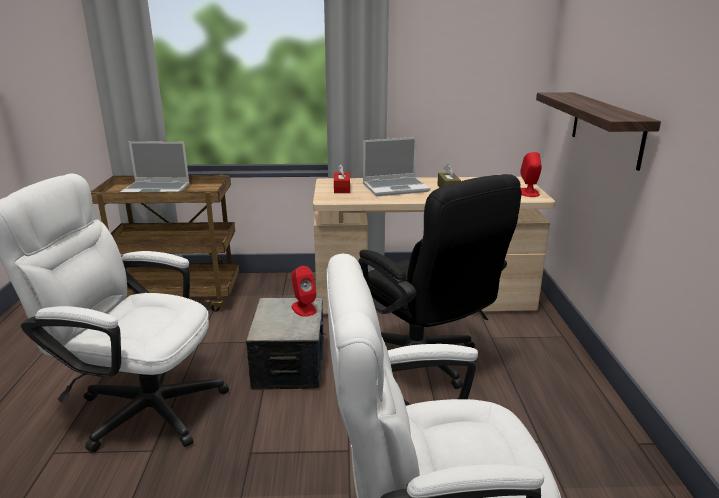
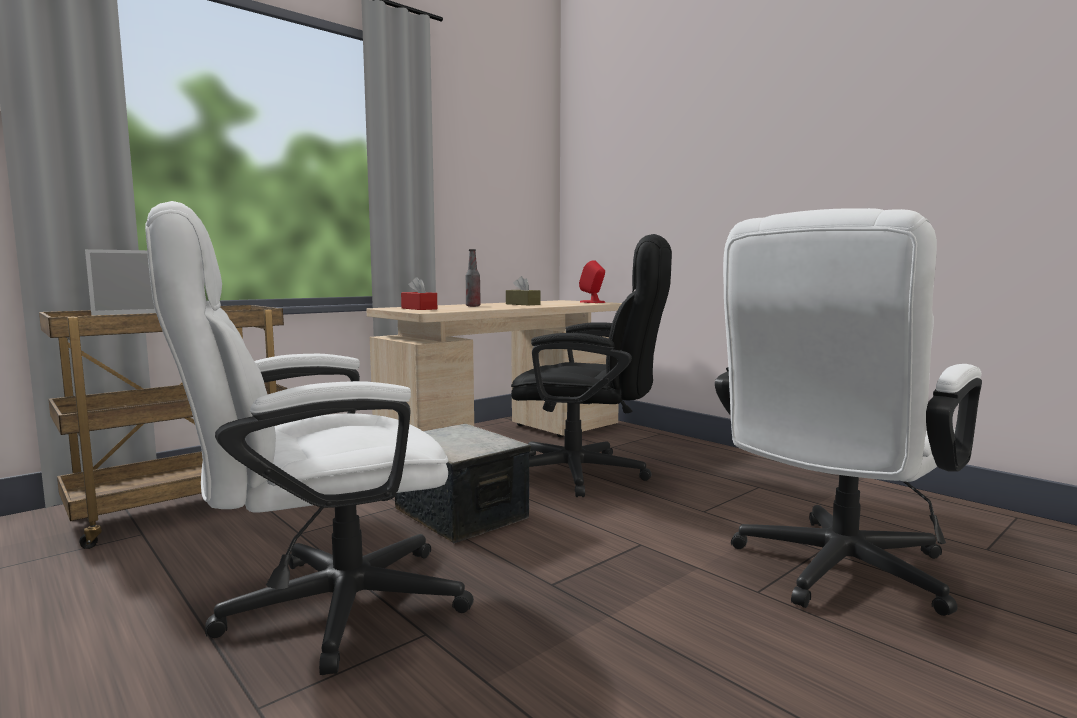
camera: 40 degrees left, 15 degrees down
(303, 308) = (464, 432): red speaker -> none
(396, 188) = (473, 306): laptop -> bottle
(606, 128) = (666, 224): shelf -> none

